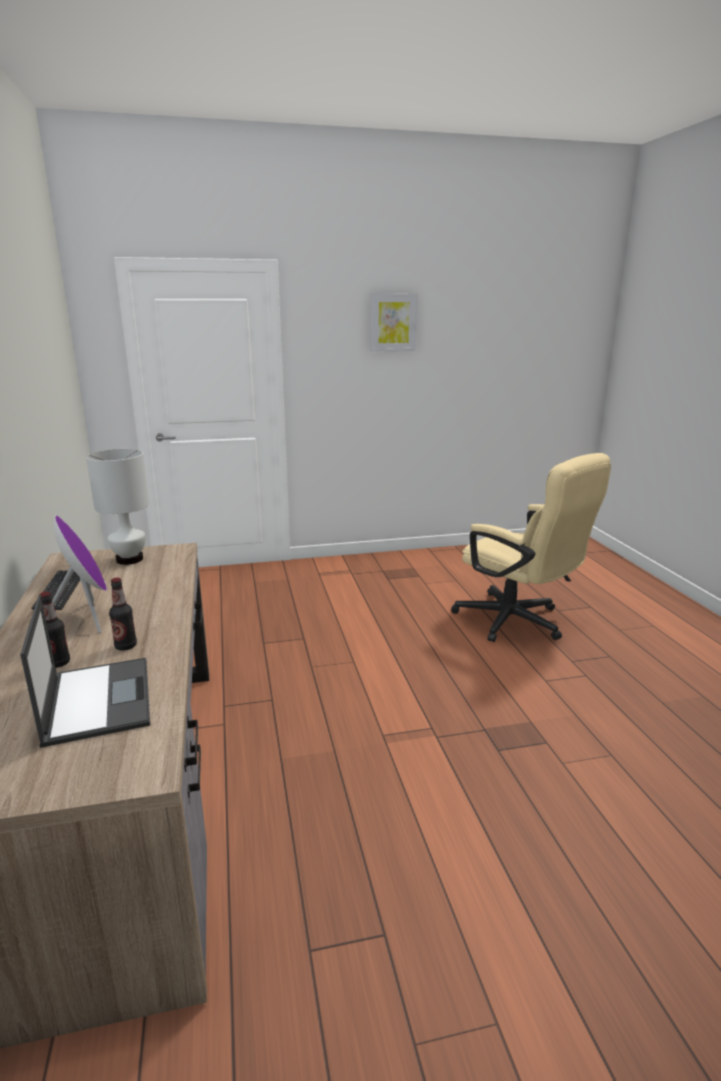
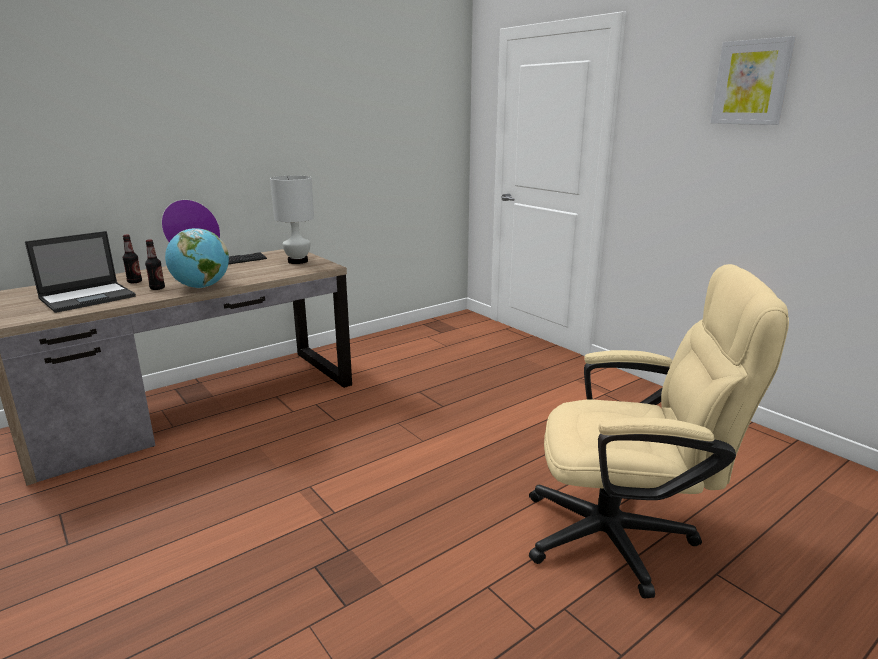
camera: 65 degrees right, 0 degrees up
(164, 618) = (201, 287): none -> globe
(518, 623) = (625, 537): beige office chair -> beige office chair turned 105 degrees counterclockwise

